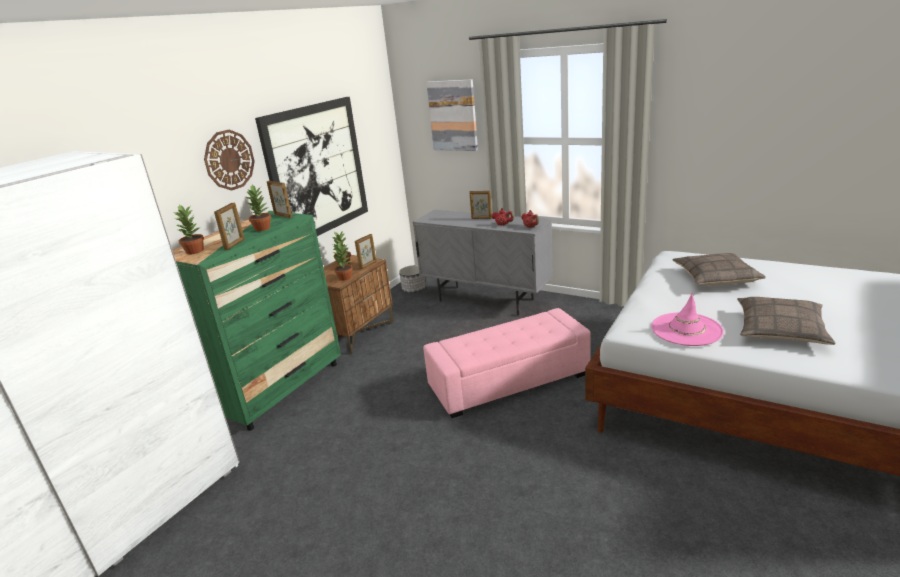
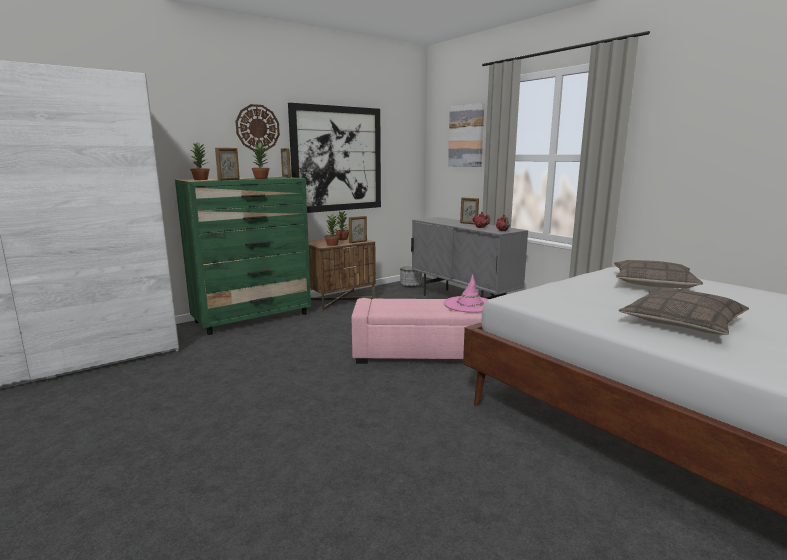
camera: 20 degrees right, 10 degrees down
(686, 329) = (573, 305): pink hat -> pink hat (469, 304)

